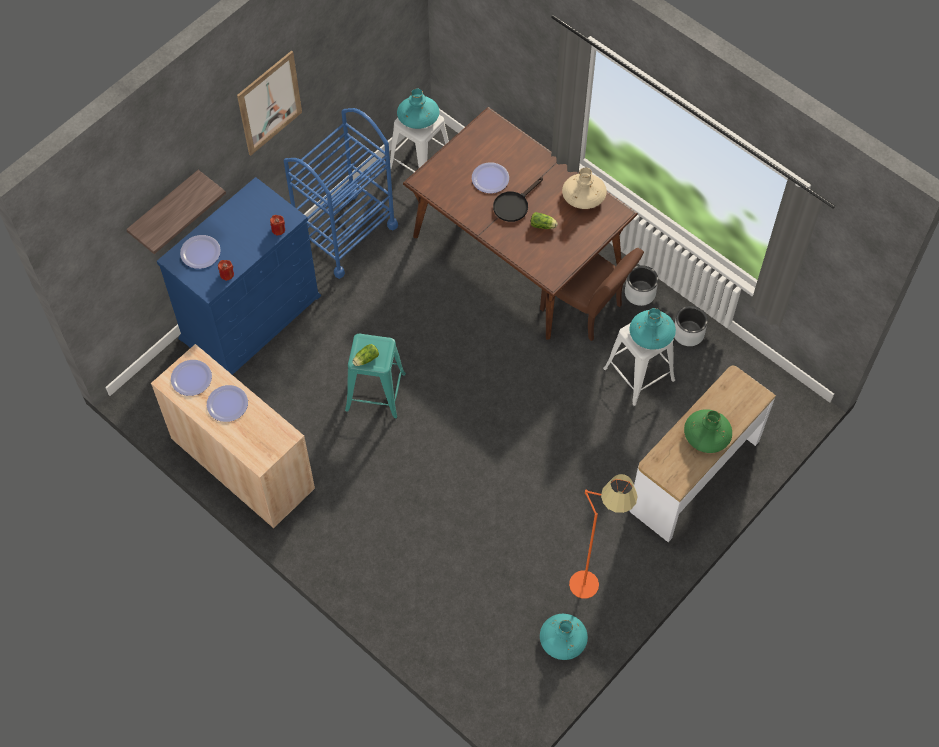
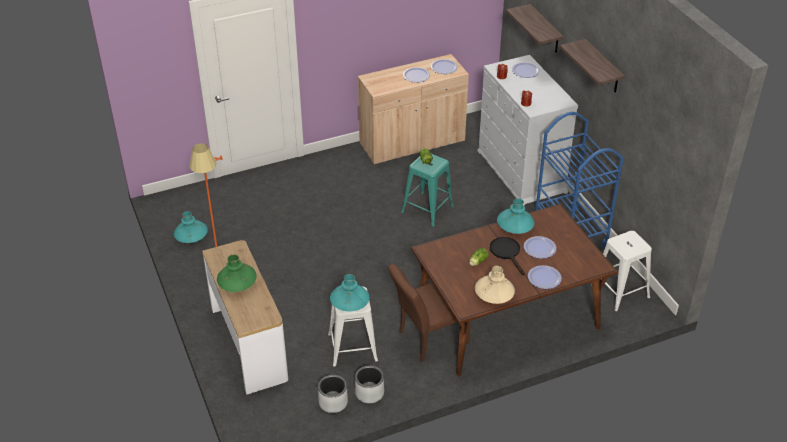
camera: 115 degrees right, 20 degrees down
(251, 317) = (521, 172): blue dresser -> white dresser
(269, 103) = (603, 67): picture -> shelf
(418, 117) = (632, 244): turquoise vase -> turquoise vase (515, 226)
(534, 161) = (544, 278): none -> plate
(639, 293) = (425, 377): grey planter -> grey planter (333, 402)

